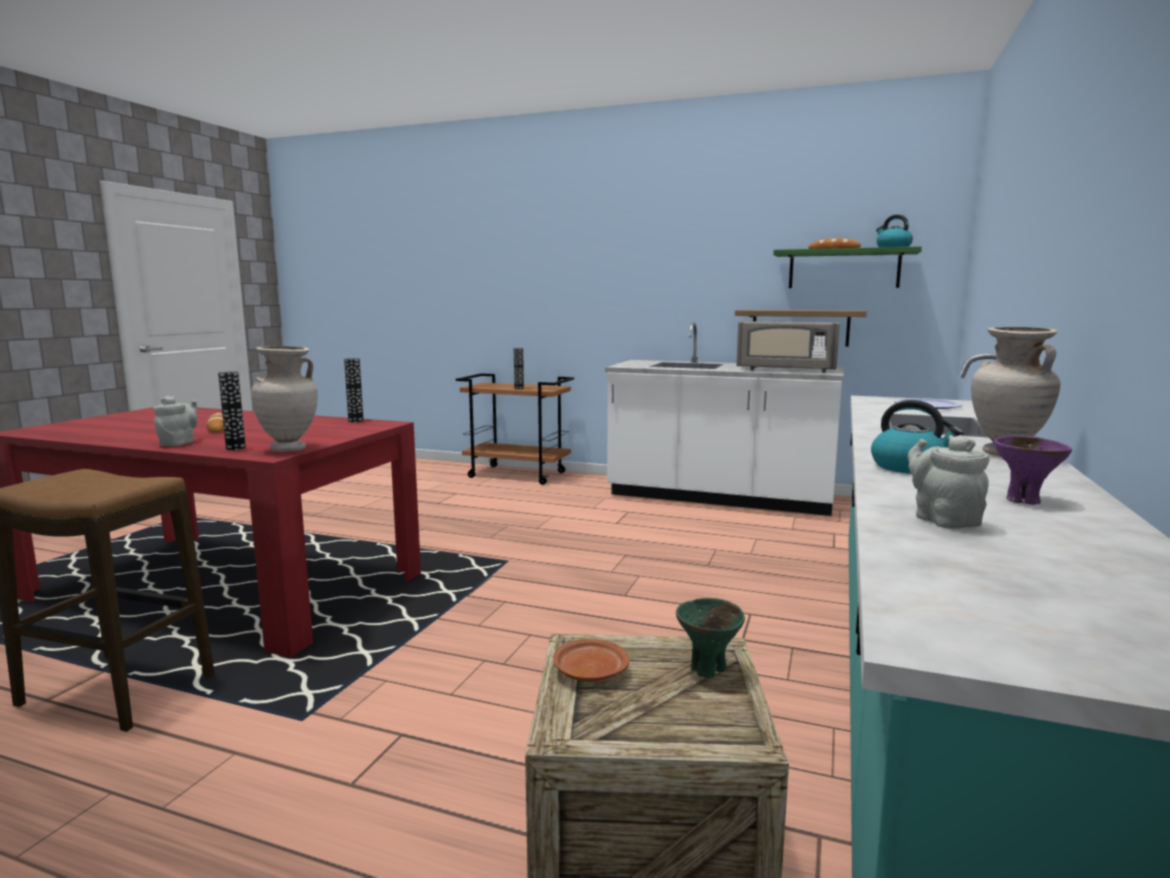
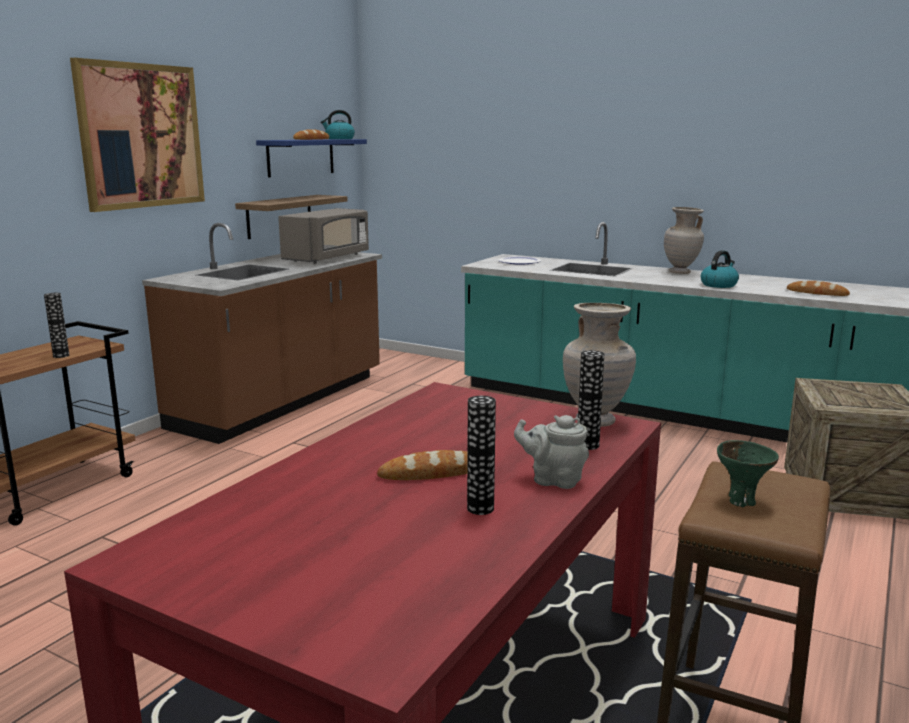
camera: 80 degrees left, 5 degrees up
(355, 421) = (414, 404): vase -> vase (480, 508)
(589, 672) = (854, 404): brown plate -> none
(649, 250) = (141, 136): none -> picture
(708, 669) = (835, 386): green bowl -> green bowl (741, 500)
(720, 497) = (282, 402): white counter -> brown counter
(843, 269) = (301, 157): green shelf -> blue shelf
(942, 519) = (817, 293): grey teapot -> bread
(1024, 500) = (776, 283): purple bowl -> none

